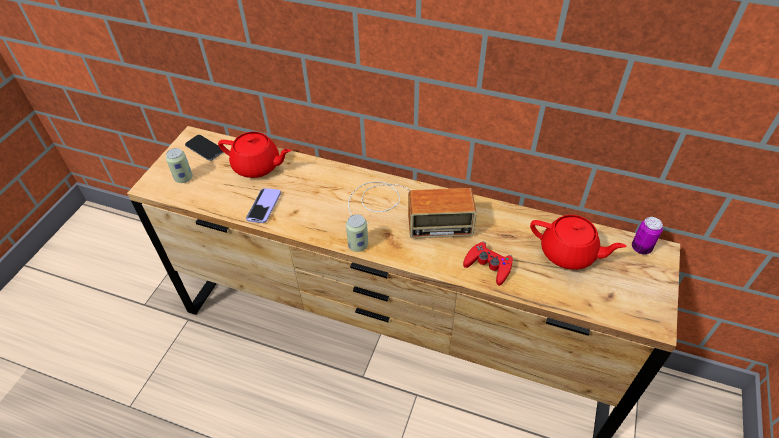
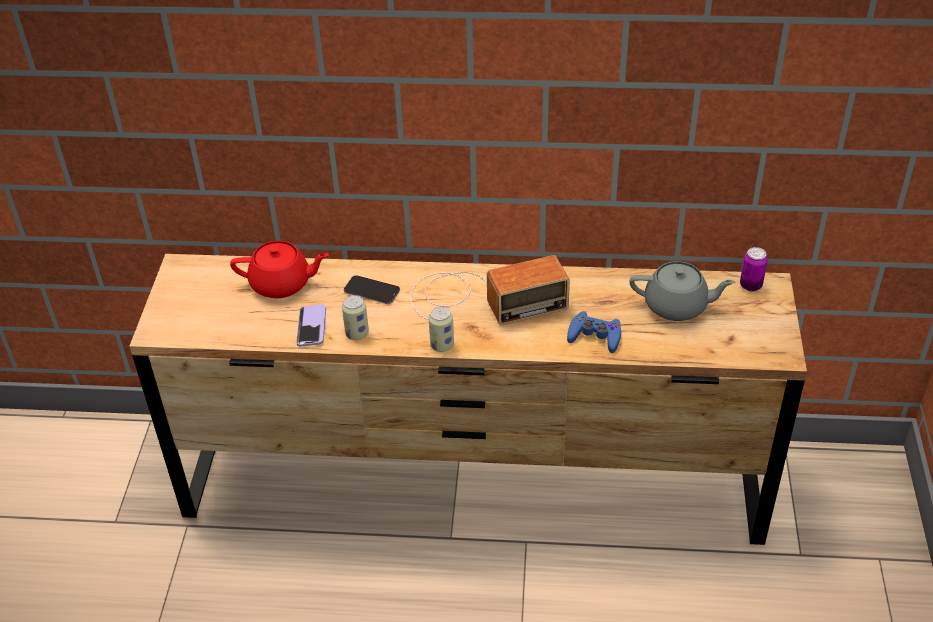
camera: 15 degrees left, 5 degrees down
(184, 178) = (194, 315): can -> can (357, 334)
(204, 148) = (203, 276): phone -> phone (372, 291)
(488, 266) = (595, 336): red game controller -> blue game controller
(569, 253) = (677, 306): red teapot -> grey teapot

